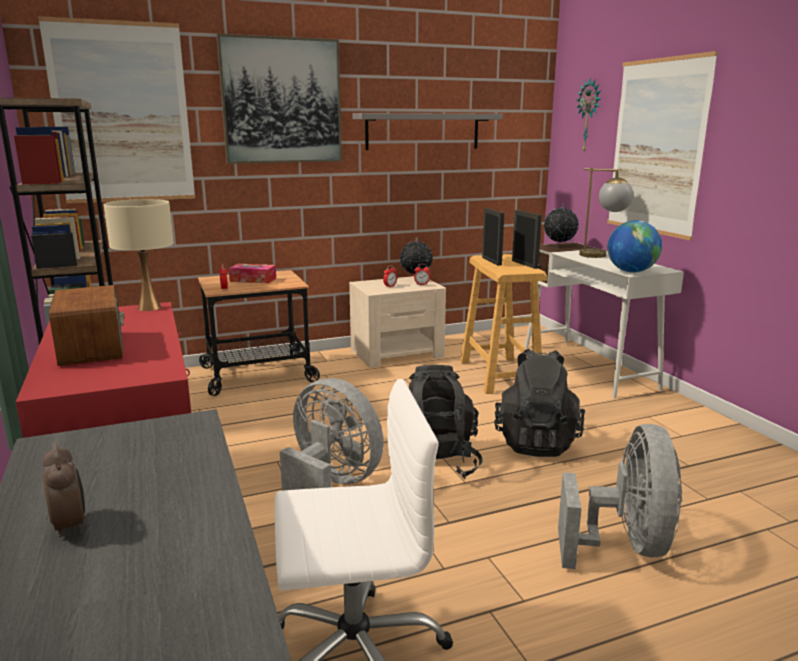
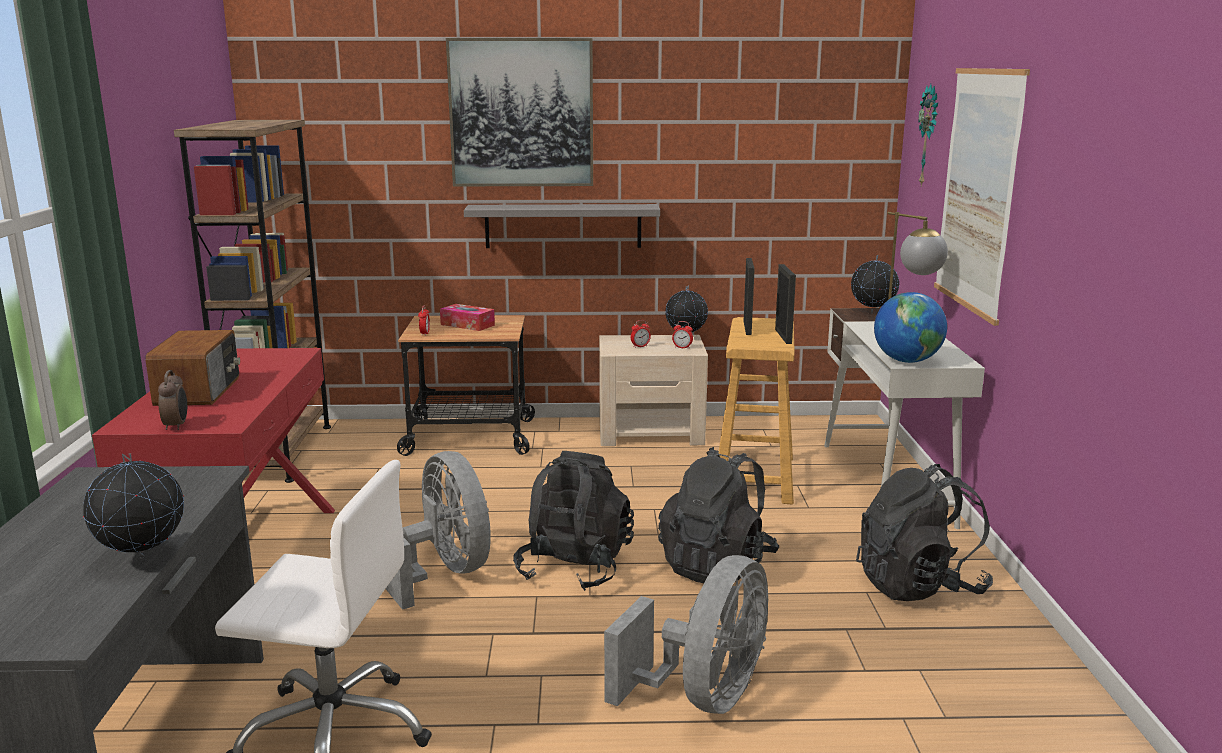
camera: 20 degrees right, 0 degrees up
(70, 526) = (47, 541): alarm clock -> alarm clock (177, 426)
(122, 114) = (341, 129): picture -> none
(149, 308) = (293, 353): beige table lamp -> none
(216, 523) = (143, 559): none -> globe
(423, 131) = (706, 149): grey shelf -> grey shelf (563, 226)
(678, 432) = (919, 586): none -> black backpack

